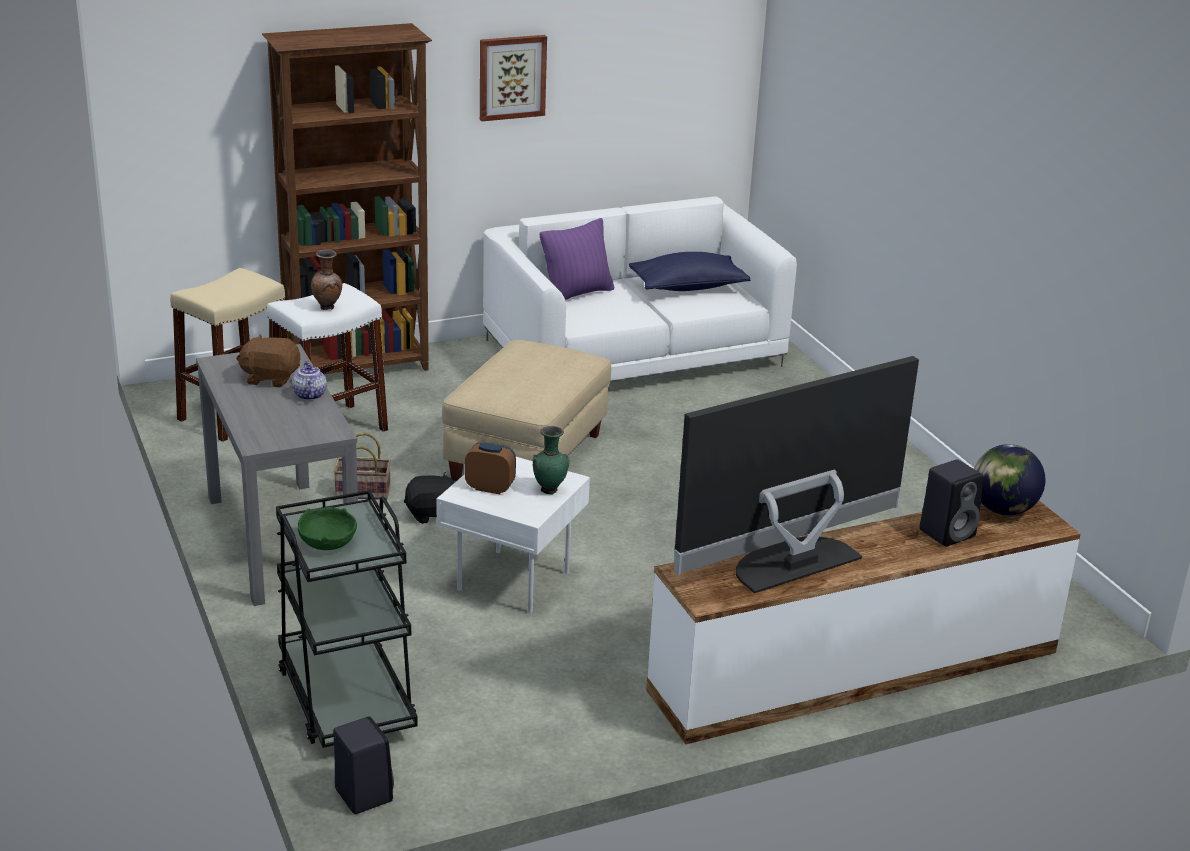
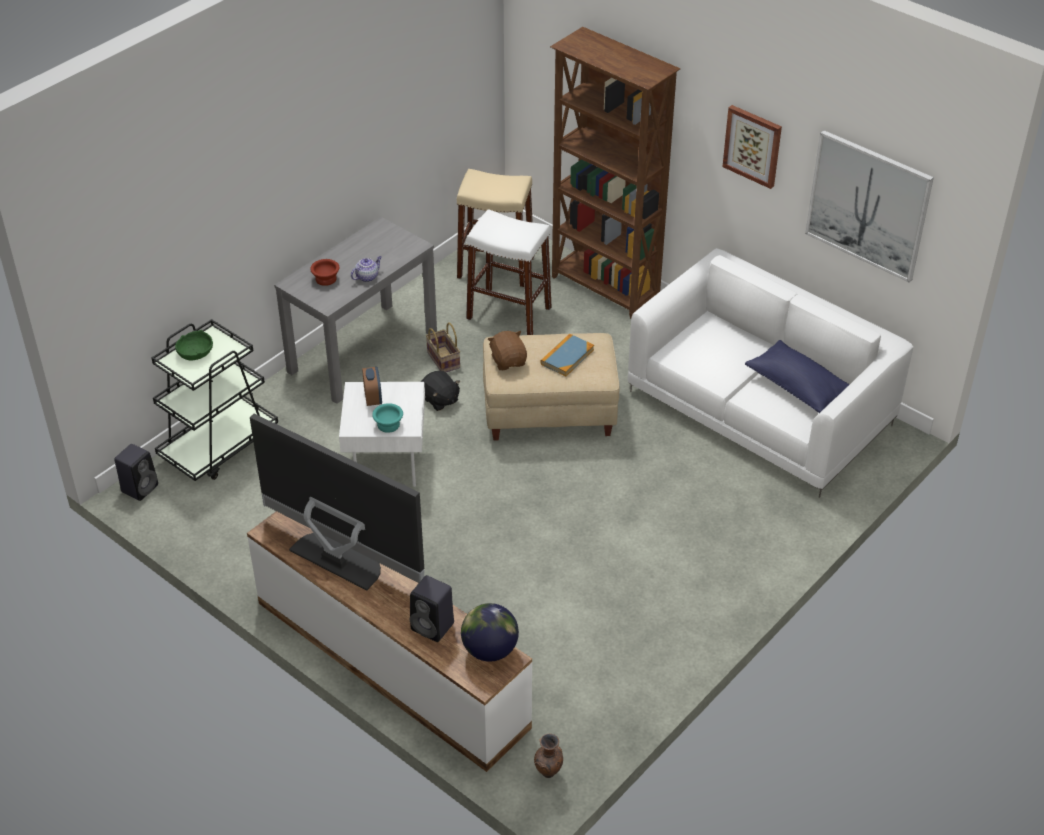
camera: 65 degrees right, 15 degrees up
(270, 378) = (377, 254): brown plush toy -> brown plush toy (508, 361)
(279, 420) = (326, 279): none -> brown bowl
(328, 308) = (502, 234): brown vase -> brown vase (548, 773)
(537, 364) = (567, 357): none -> book
(550, 490) = (389, 425): green vase -> turquoise bowl
(577, 294) = (726, 335): purple pillow -> none
(652, 75) = (868, 205): none -> picture

